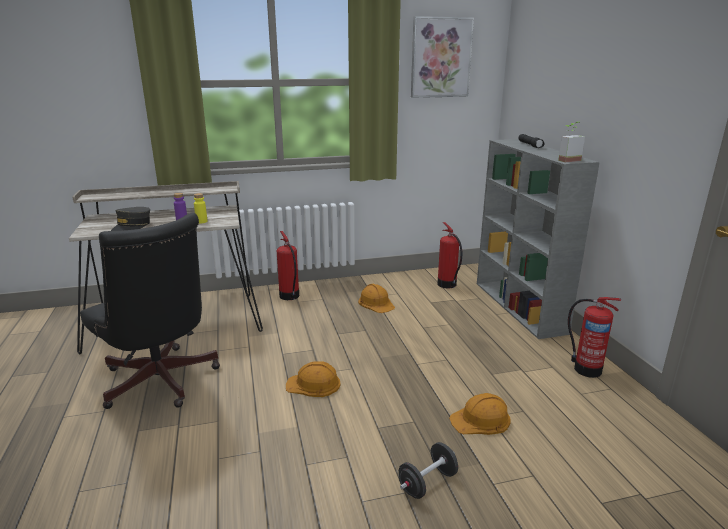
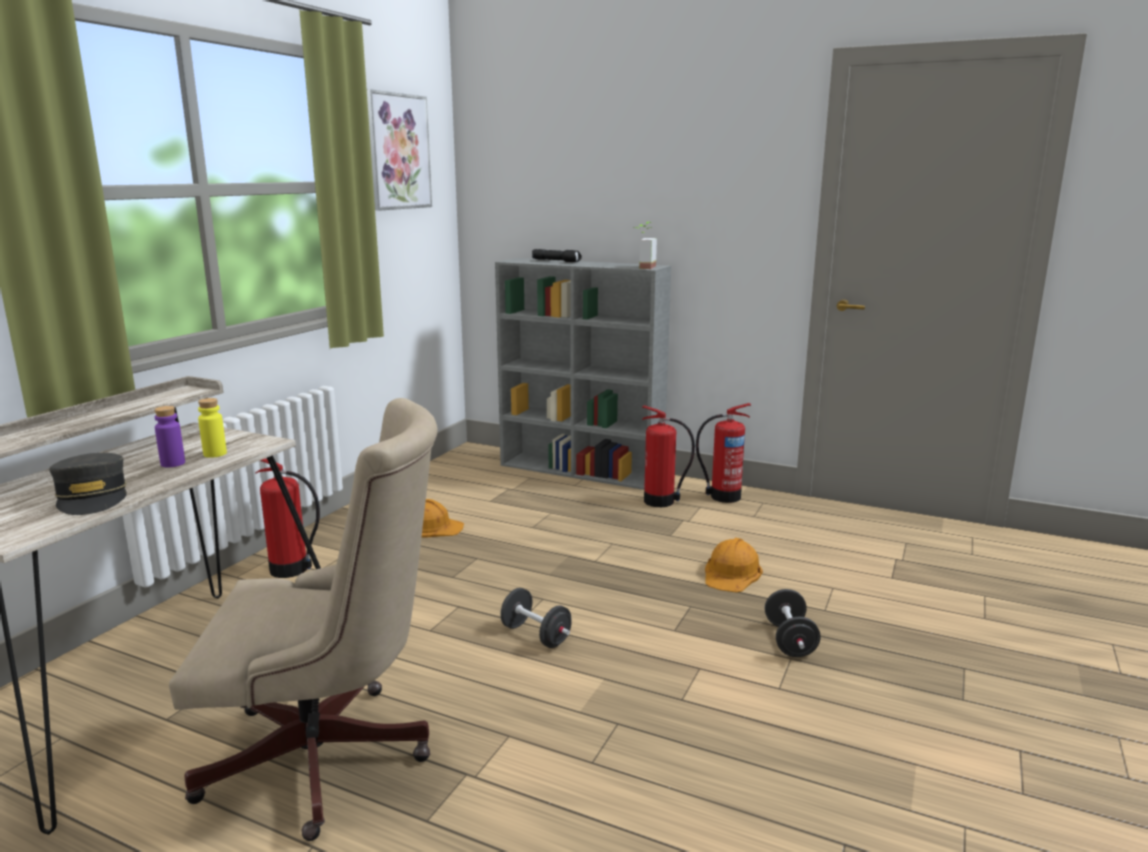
camera: 50 degrees left, 5 degrees down
(161, 383) = (330, 759): black office chair -> beige office chair
(313, 384) = (536, 635): orange hard hat -> black dumbbell
(447, 285) = (472, 477): fire extinguisher -> fire extinguisher (661, 502)

